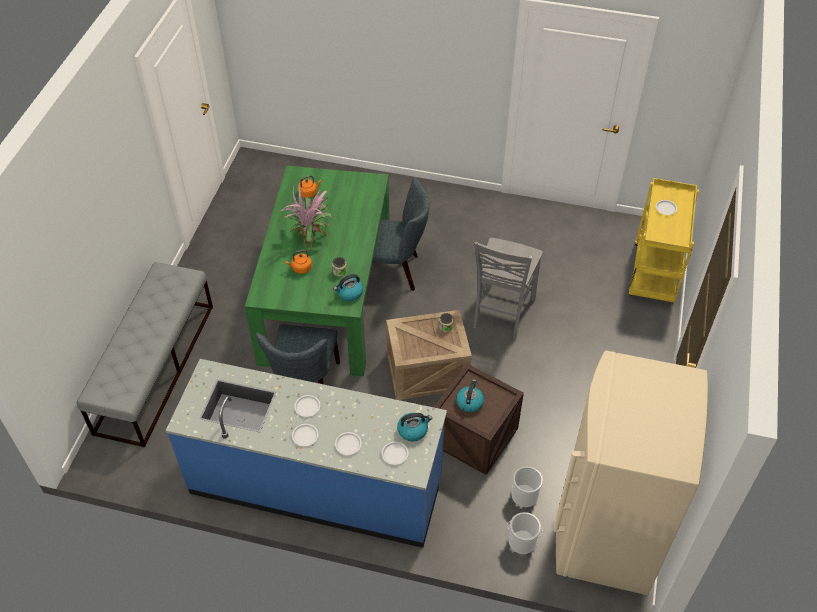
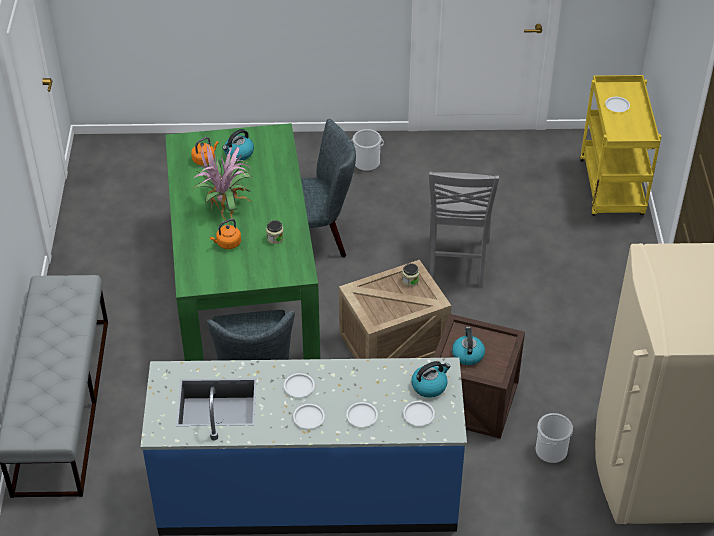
camera: 15 degrees left, 5 degrees down
(349, 293) = (295, 259): kettle -> kettle (238, 153)
(522, 542) = (565, 500): bucket -> bucket (366, 163)

